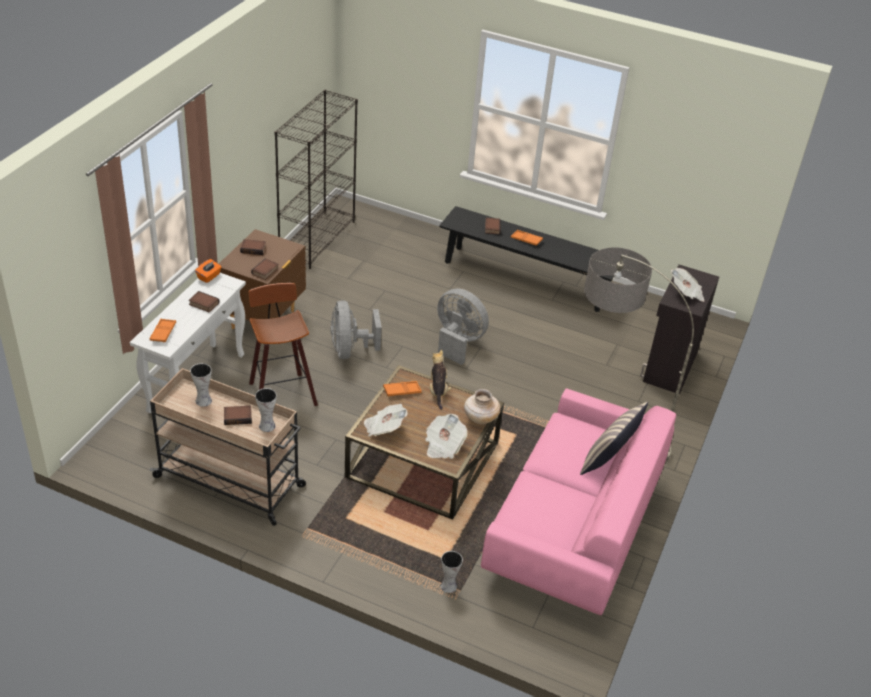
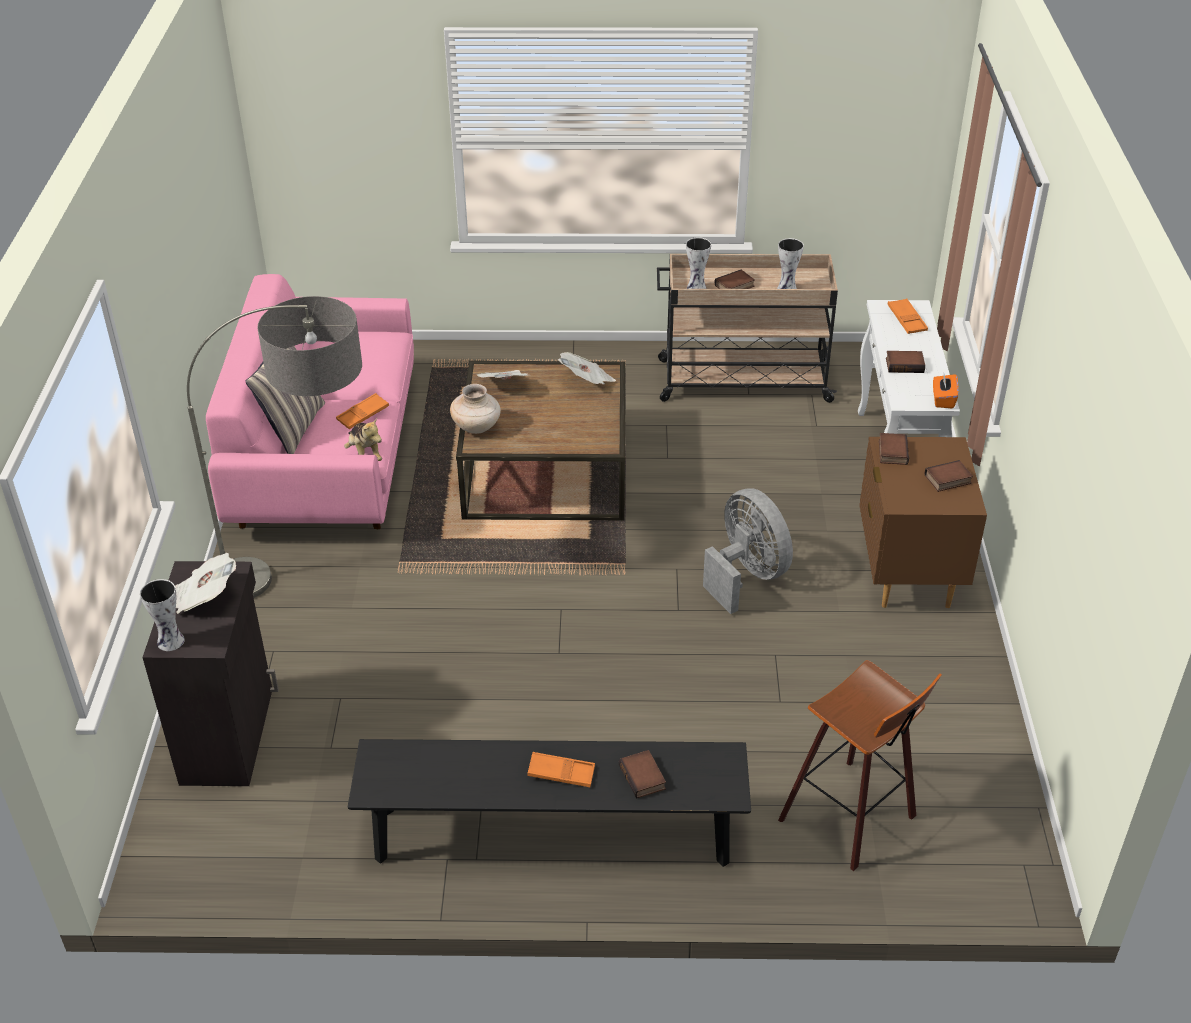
camera: 160 degrees right, 0 degrees up
(280, 393) = (783, 486): stool -> stool (853, 818)
(317, 239) = (988, 768): black bookcase -> none
(402, 391) = (596, 427): orange tray -> orange tray (363, 415)
(438, 391) = (550, 442): plush toy -> plush toy (365, 454)
(448, 585) = (447, 368): vase -> vase (172, 641)
(458, 341) = (600, 650): grey fan -> none

